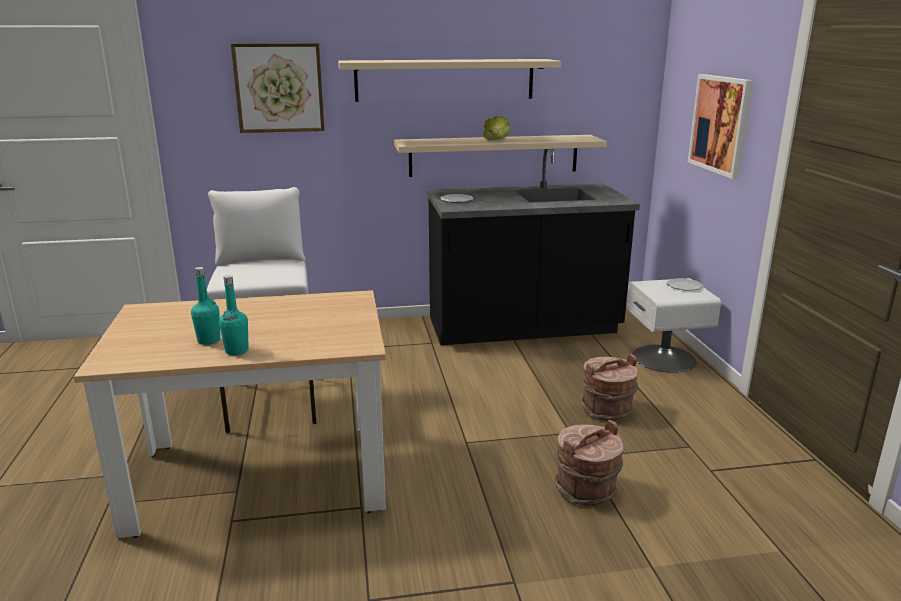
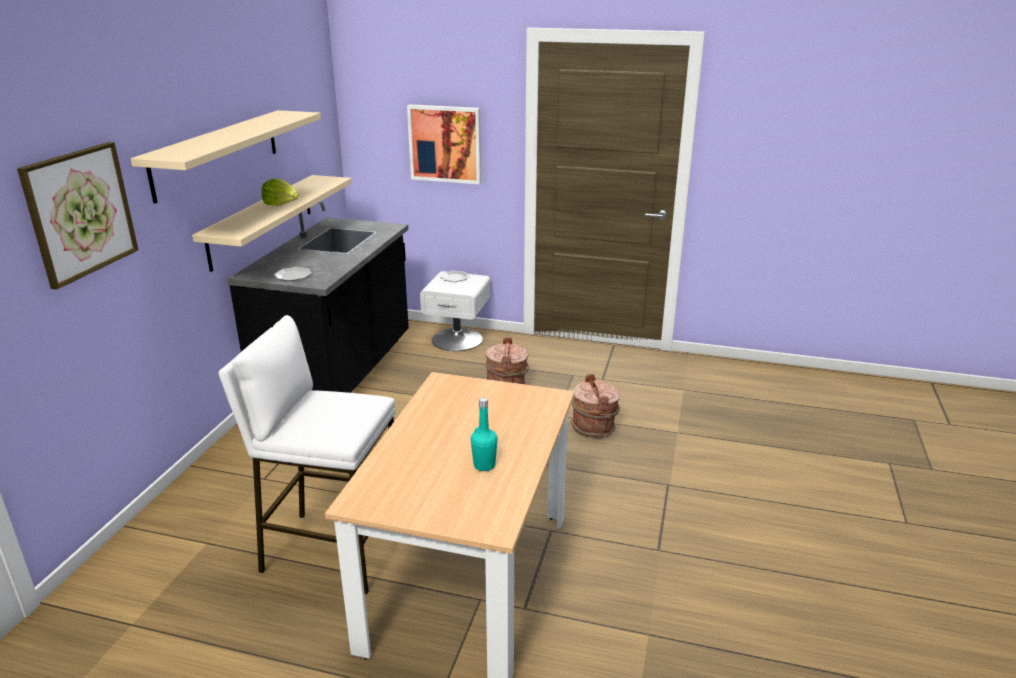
camera: 65 degrees left, 5 degrees up
(237, 351) = (520, 453): turquoise bottle -> none

